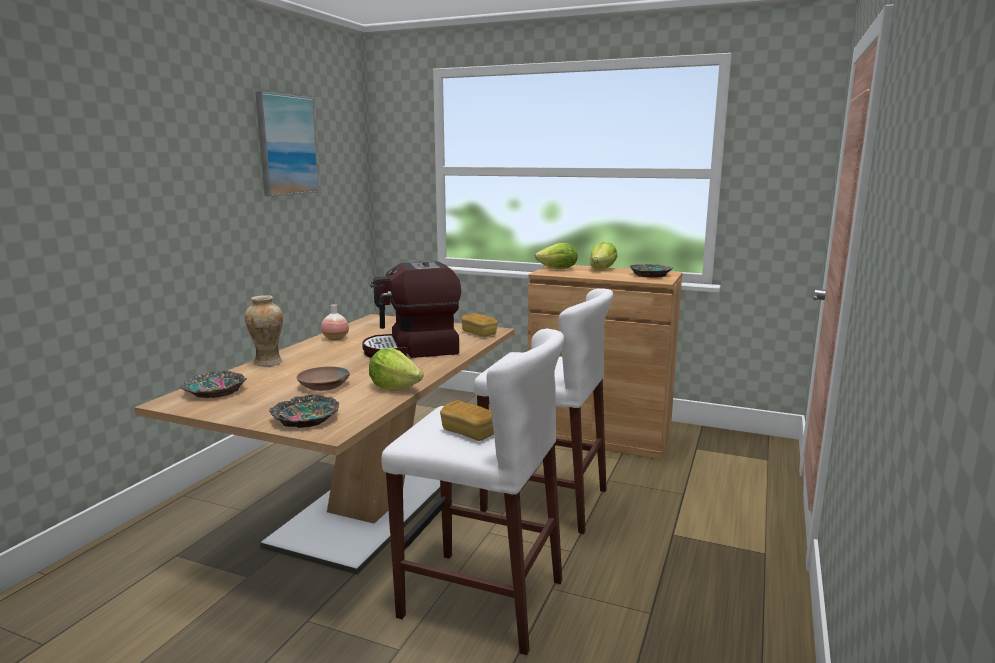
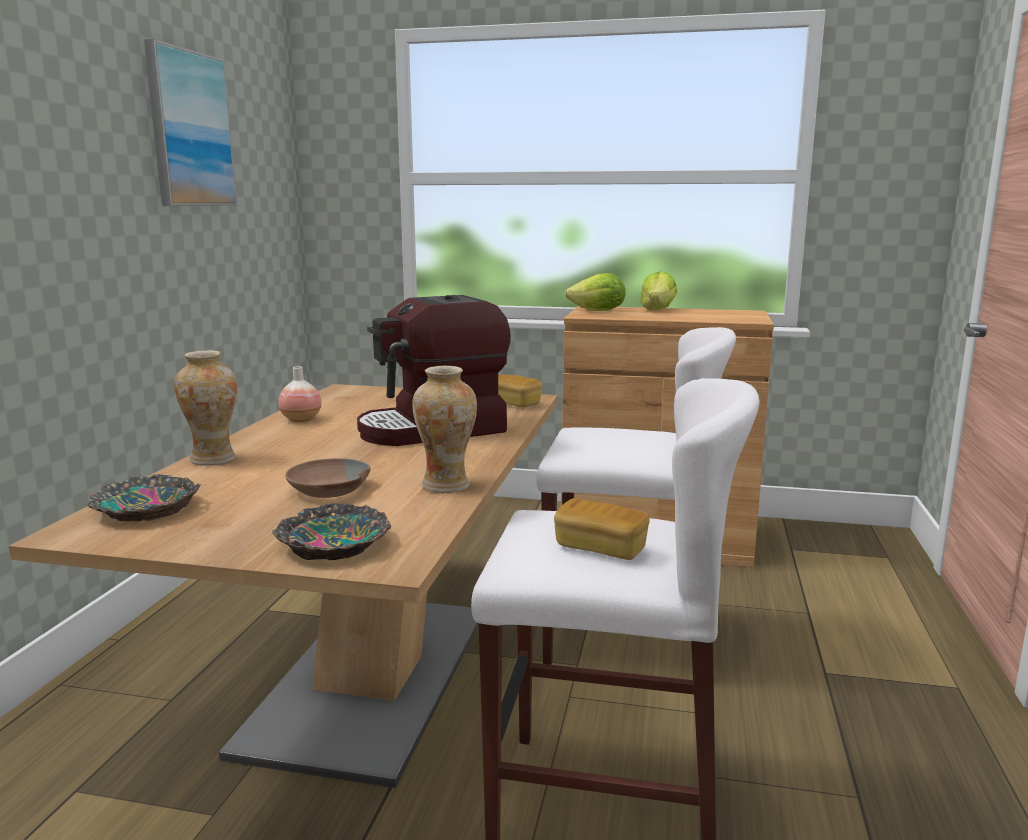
camera: 10 degrees left, 0 degrees up
(394, 387) = (446, 485): lettuce -> vase
(651, 274) = (730, 314): bowl -> none

